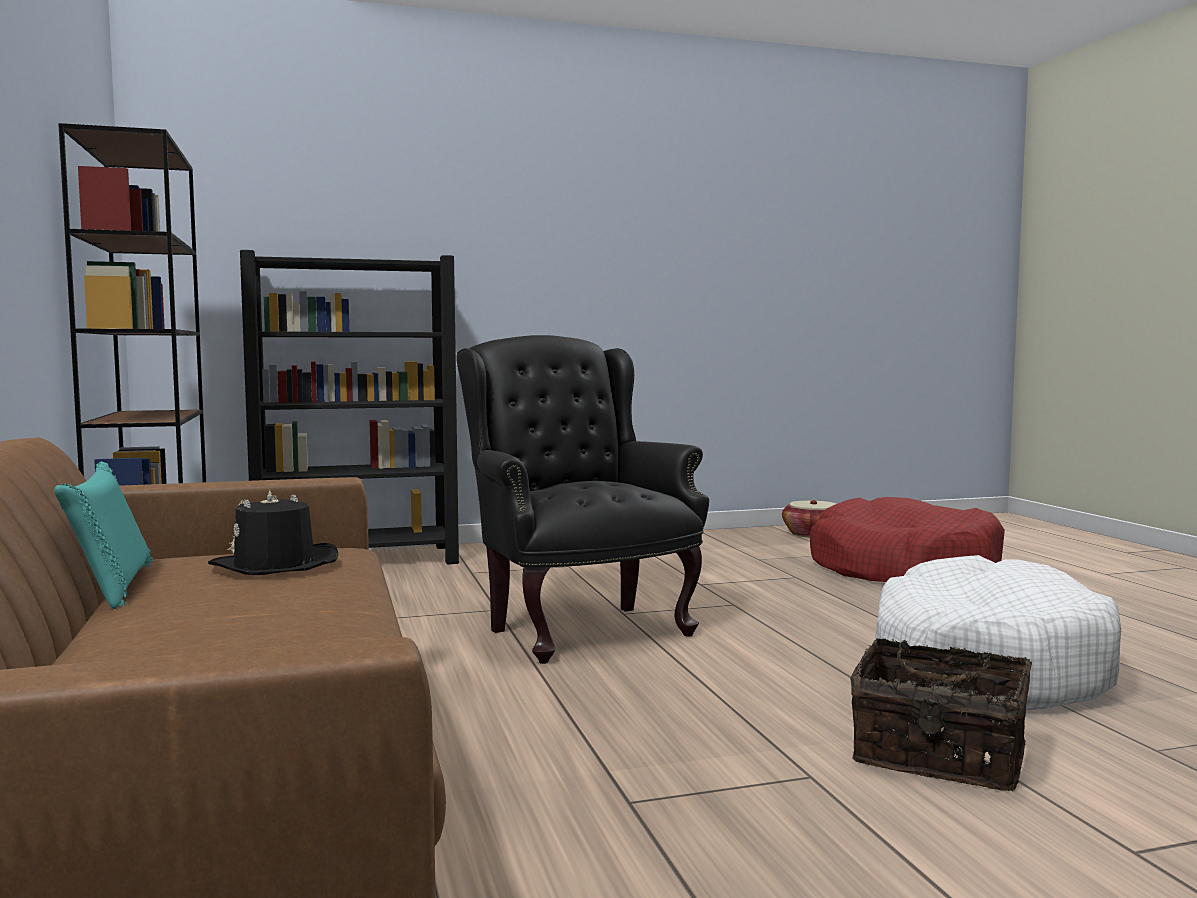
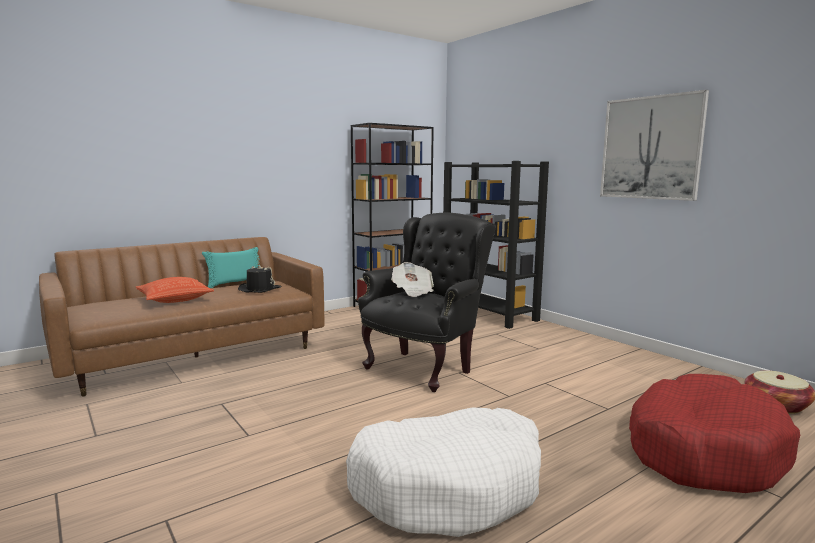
camera: 70 degrees right, 5 degrees up
(245, 633) = (175, 300): none -> orange pillow
(577, 481) = (412, 291): none -> newspaper
(608, 251) = (650, 148): none -> picture
(938, 757) = (276, 466): basket -> none

